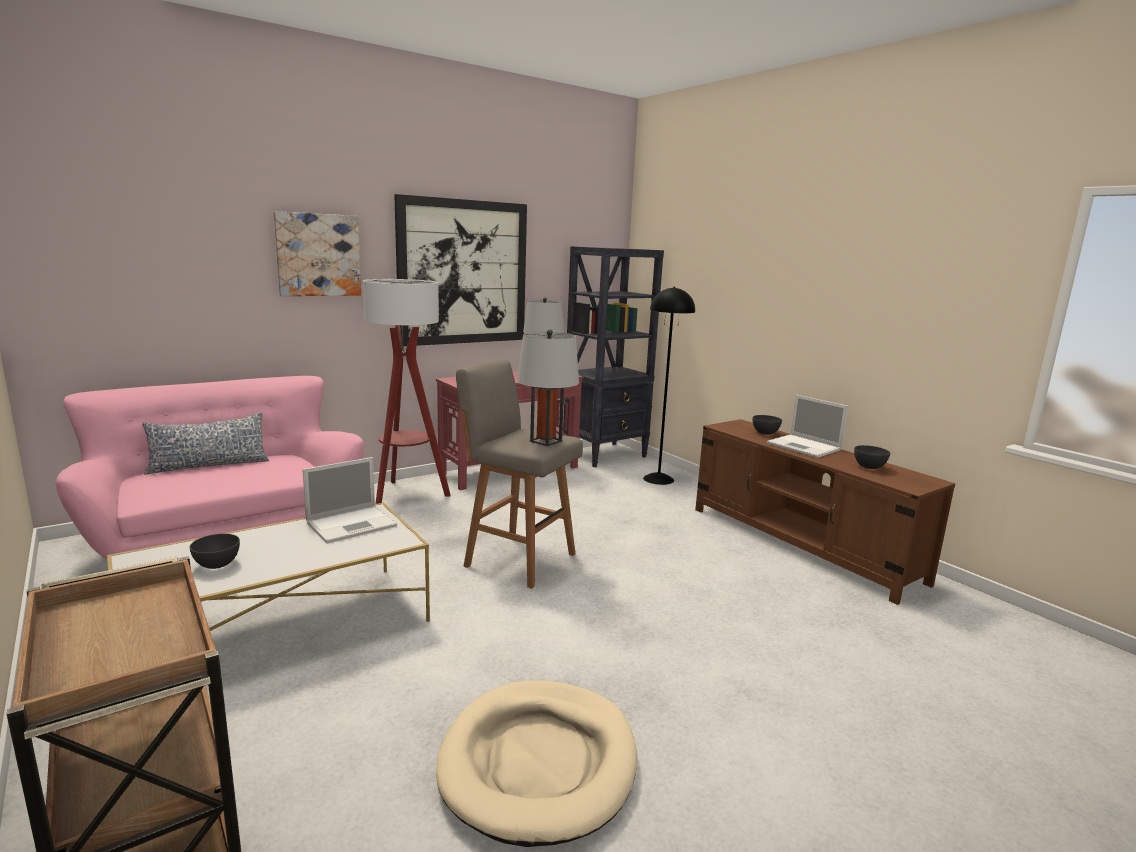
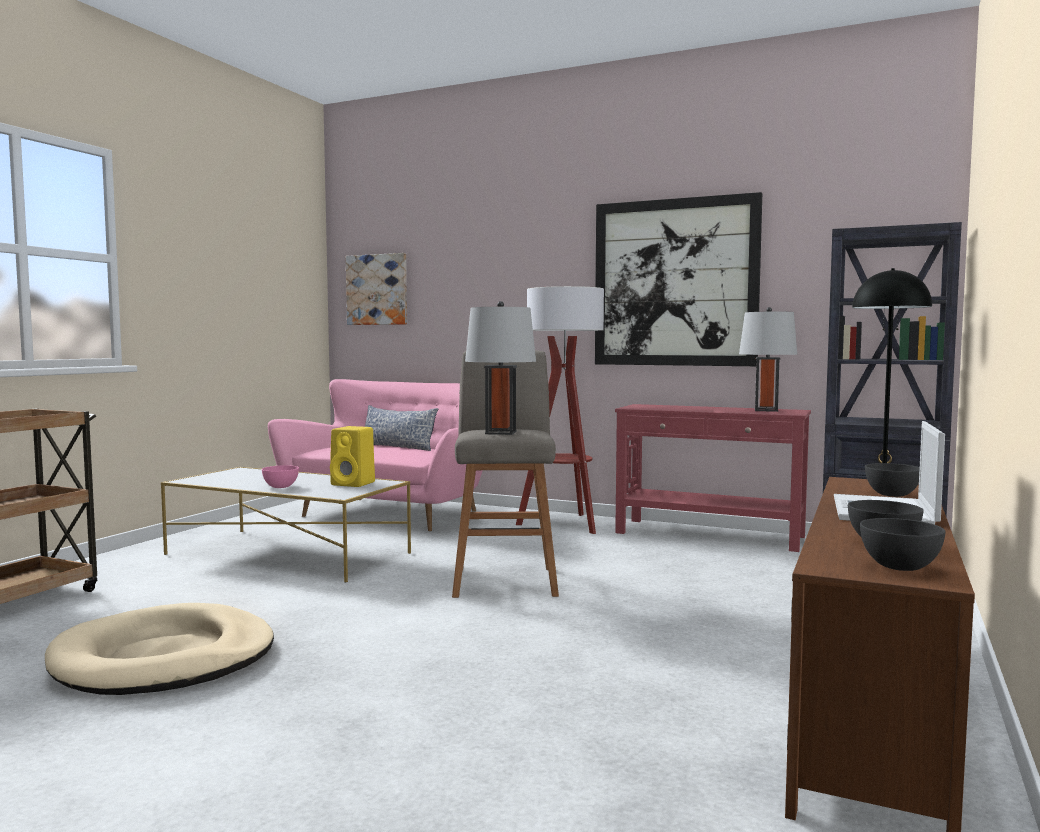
camera: 60 degrees right, 10 degrees down
(217, 564) = (248, 479): grey bowl -> grey bowl (899, 567)
(303, 557) = (281, 487): none -> pink bowl
(318, 255) = (524, 272): picture -> picture (377, 289)
(353, 524) = (354, 484): laptop -> yellow speaker

